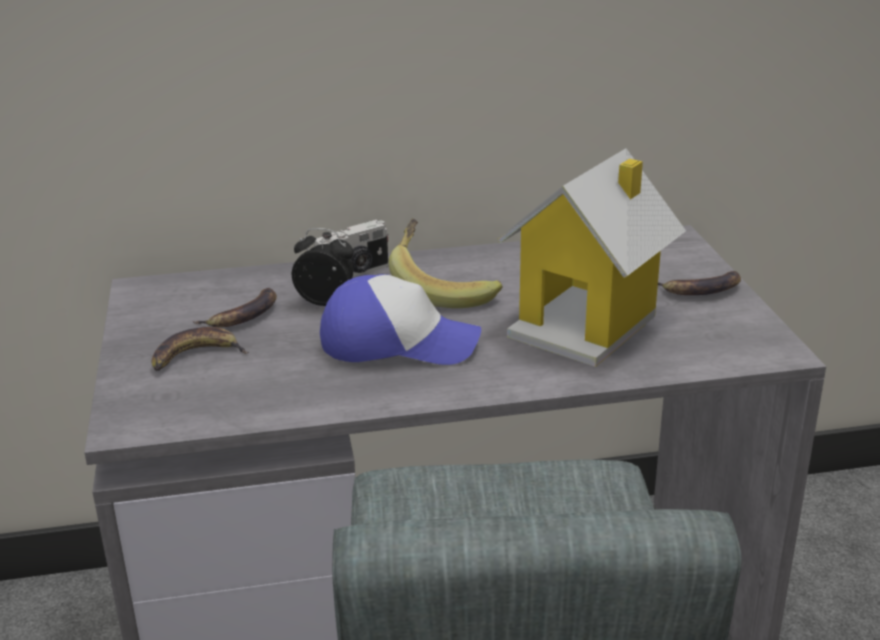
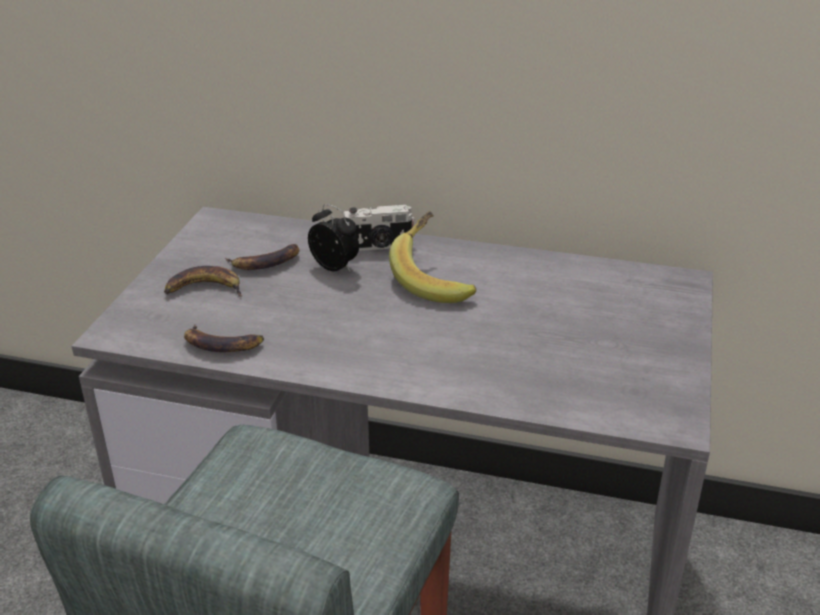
camera: 25 degrees right, 5 degrees up
(398, 342) = (358, 319): cap -> none
(587, 324) = (526, 346): toy house -> none
(701, 289) = (660, 340): banana -> banana (222, 344)

